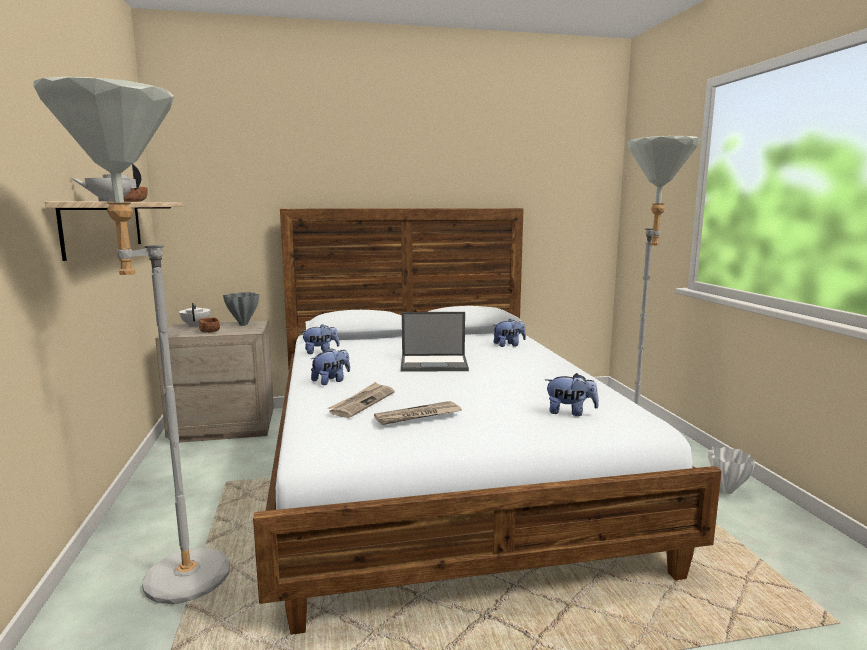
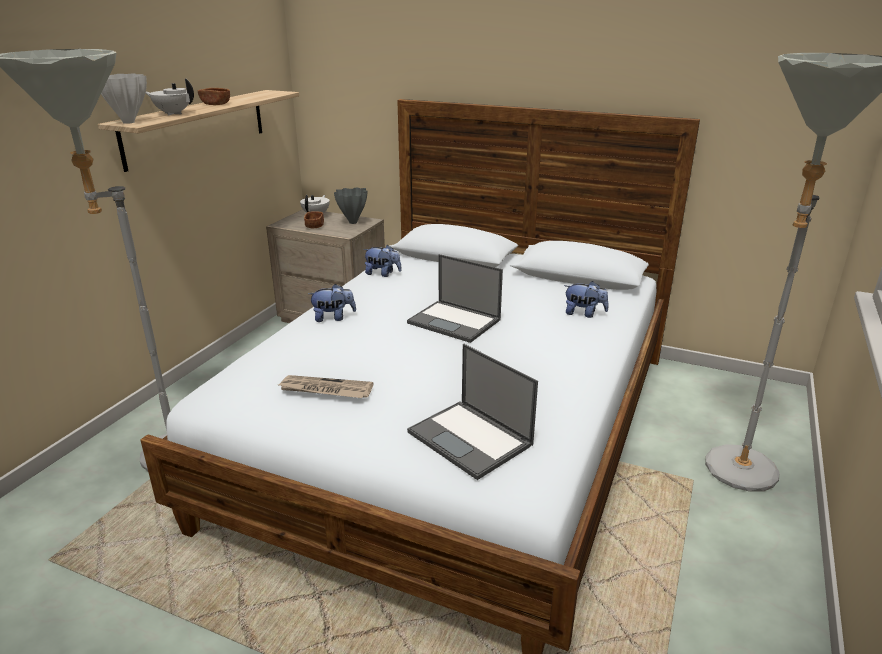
camera: 35 degrees right, 15 degrees up
(362, 402) = (309, 356): newspaper -> none
(570, 412) = (471, 439): plush toy -> laptop
(727, 491) = (753, 598): white vase -> white vase (129, 122)

